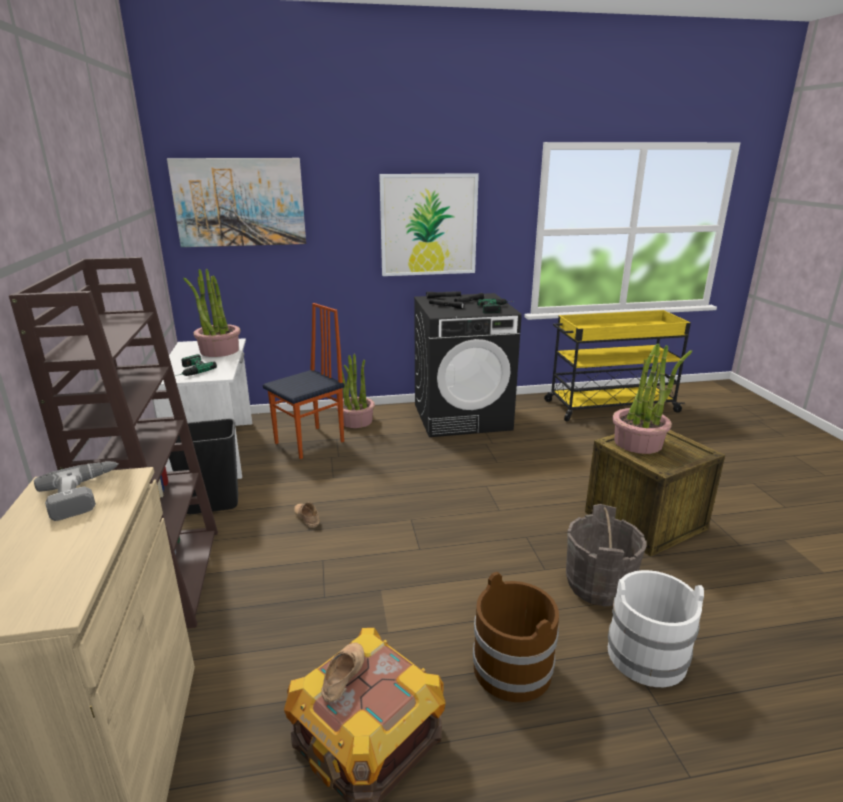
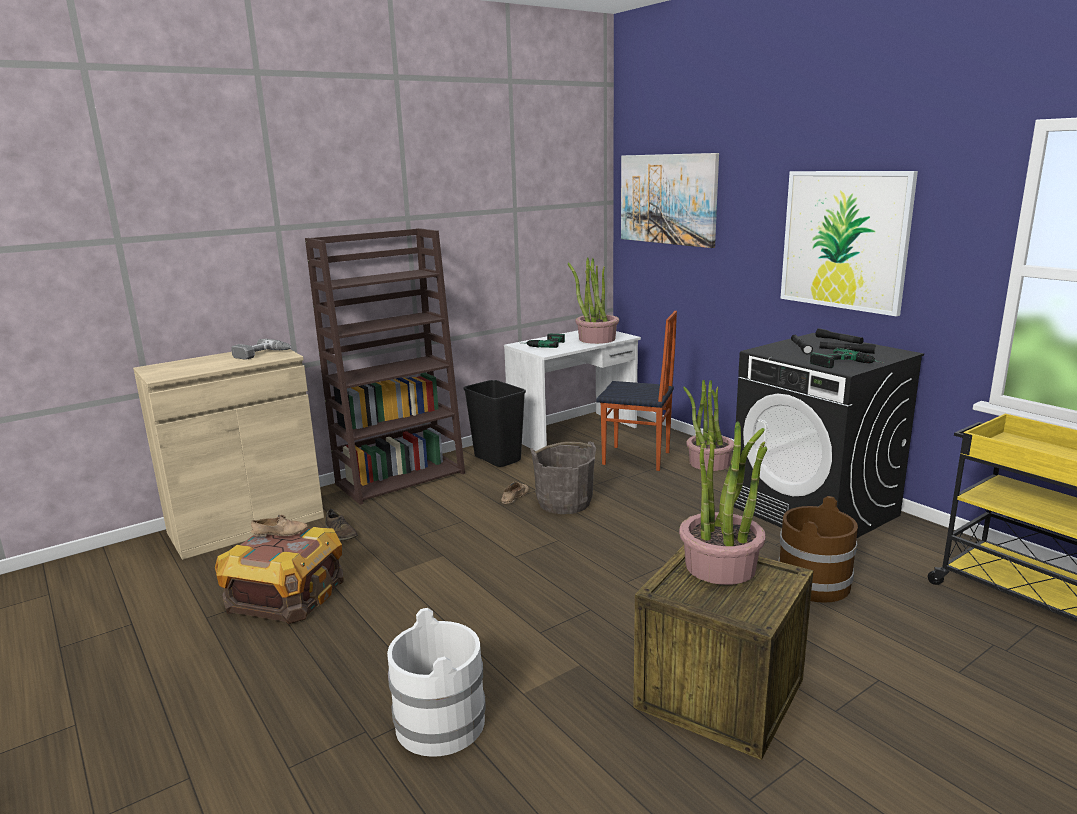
camera: 65 degrees right, 5 degrees down
(254, 658) = (341, 532): none -> brown shoe
(511, 668) = (381, 641): brown bucket -> brown bucket (813, 583)
(598, 585) = (540, 673): grey bucket -> grey bucket (564, 502)

